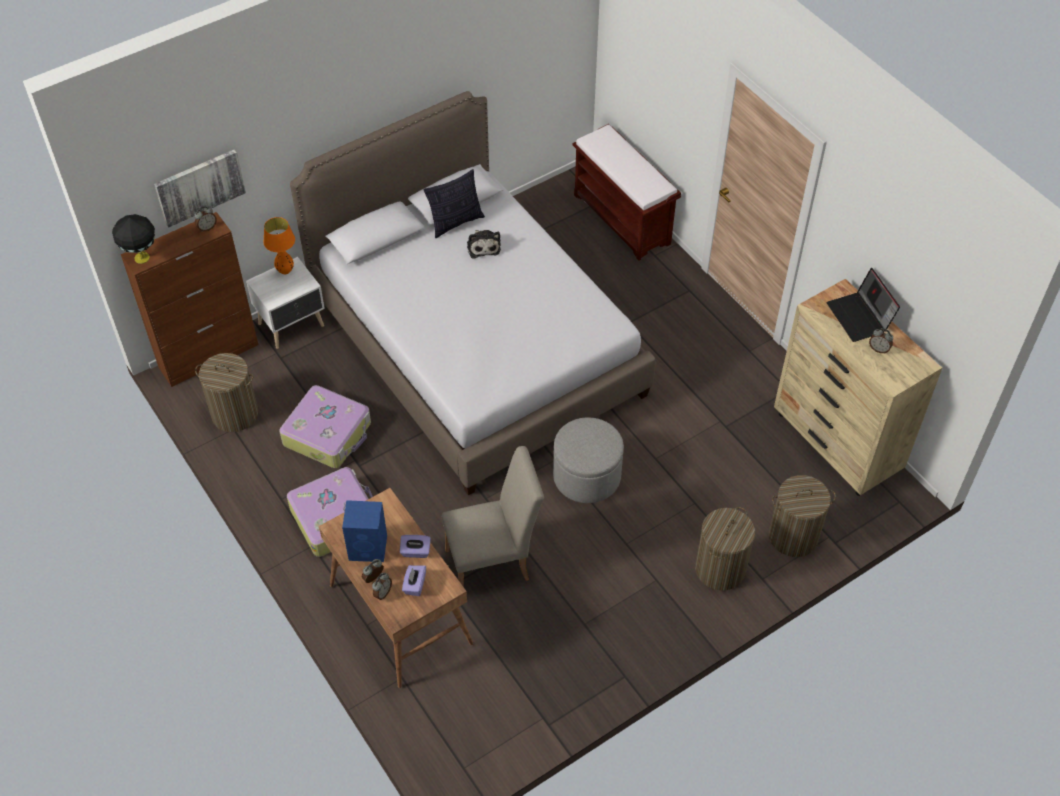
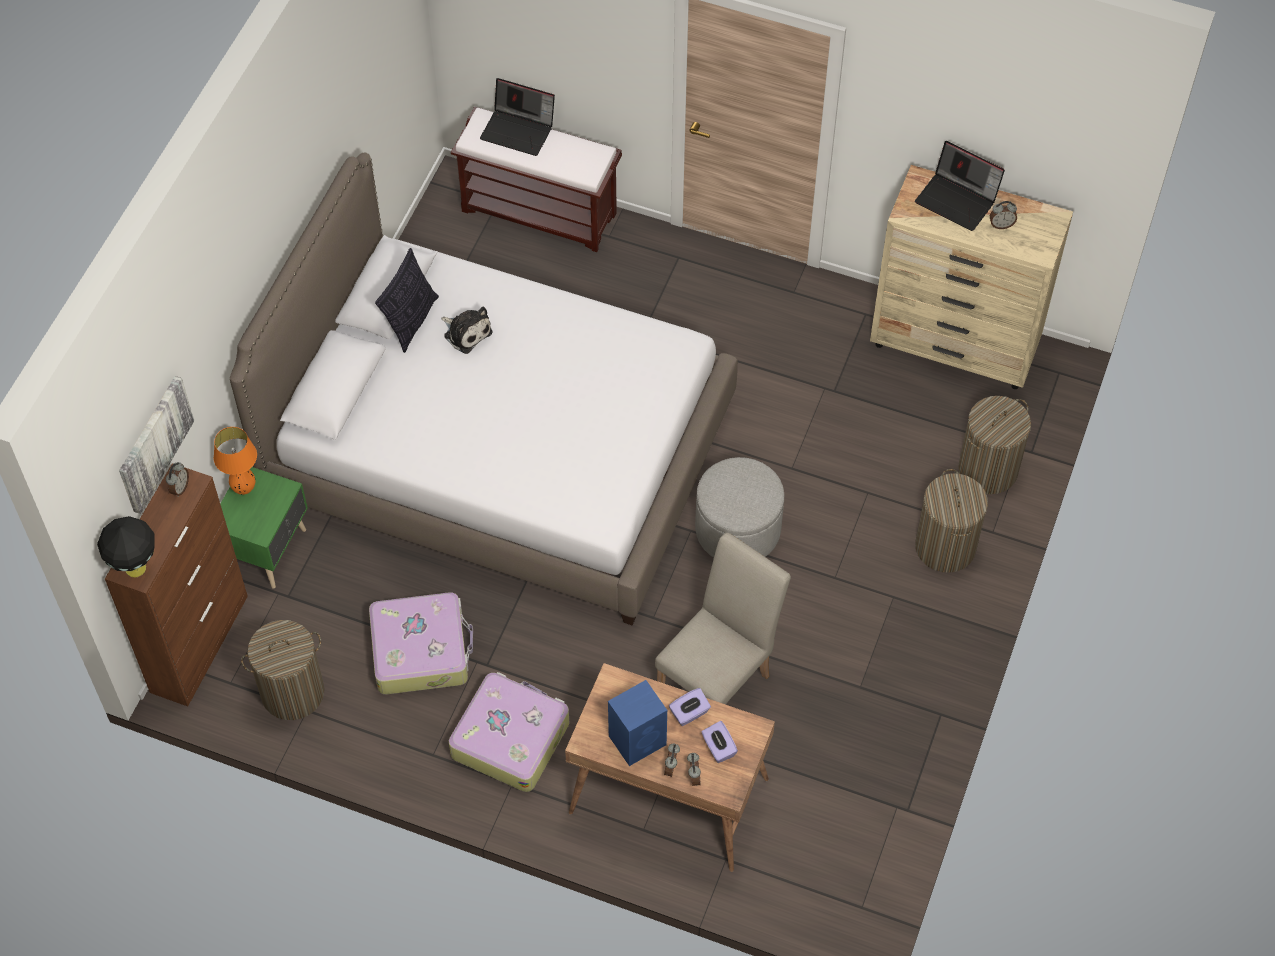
camera: 35 degrees left, 5 degrees up
(292, 325) = (268, 550): white nightstand -> green nightstand
(623, 149) = (519, 130): none -> laptop

